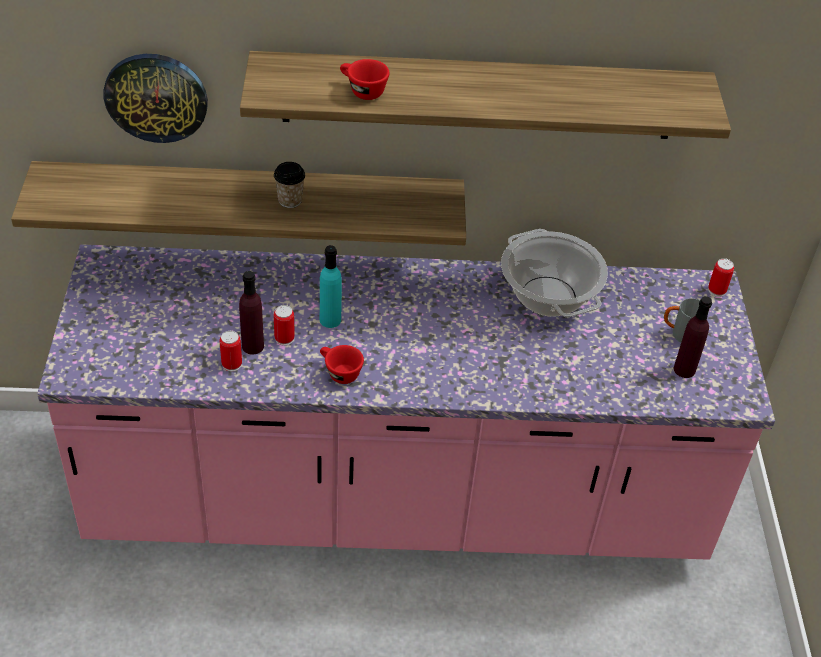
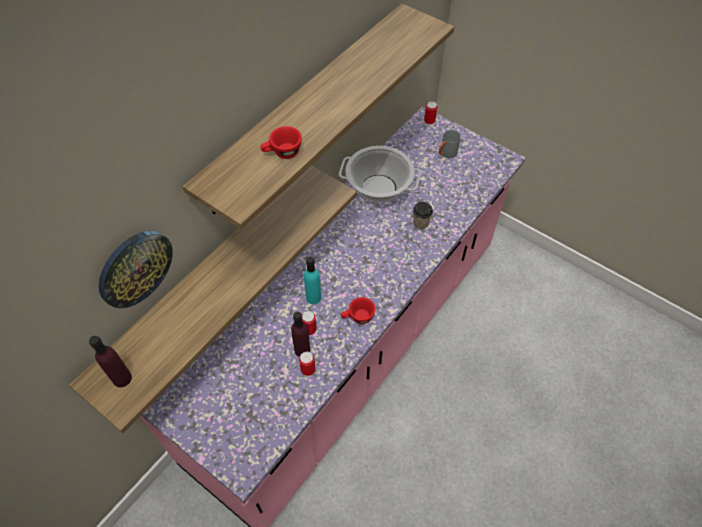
camera: 50 degrees left, 10 degrees up
(290, 200) = (251, 255): cup -> cup (420, 223)
(684, 369) = (470, 168): purple bottle -> purple bottle (122, 378)

